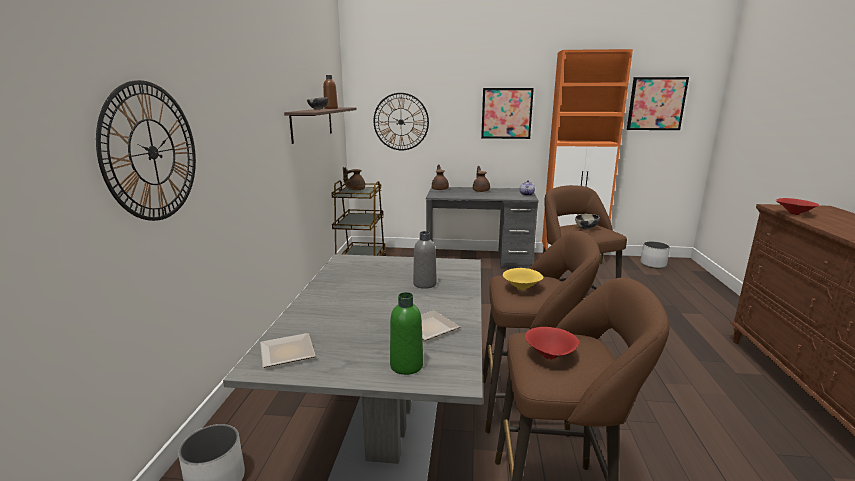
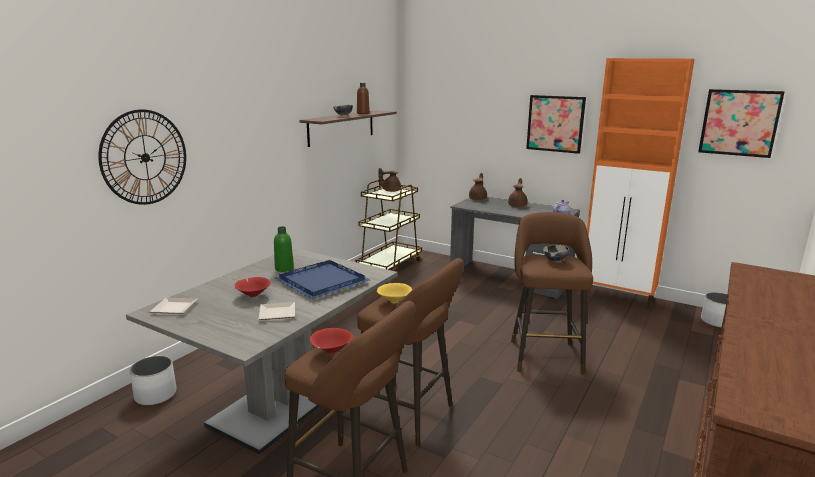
camera: 25 degrees right, 0 degrees up
(401, 122) = (449, 126): wall clock -> none
(406, 365) = (228, 332): green bottle -> green bottle (284, 268)
(424, 284) = (321, 283): grey bottle -> blue tray
(793, 214) = (744, 279): red bowl -> red bowl (253, 295)

